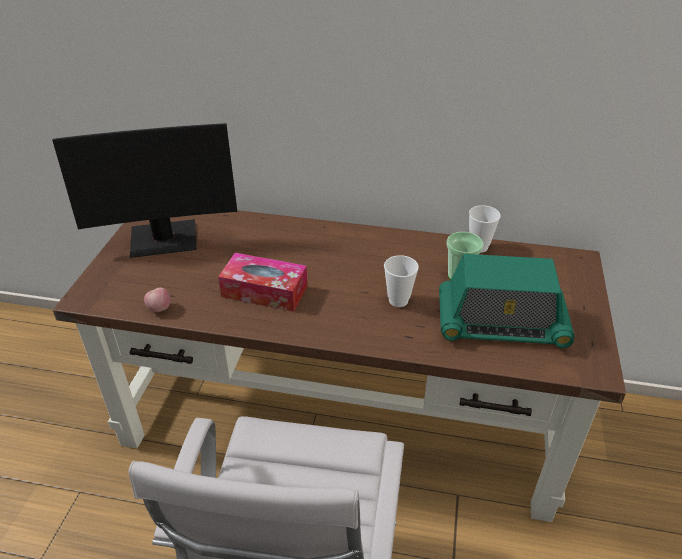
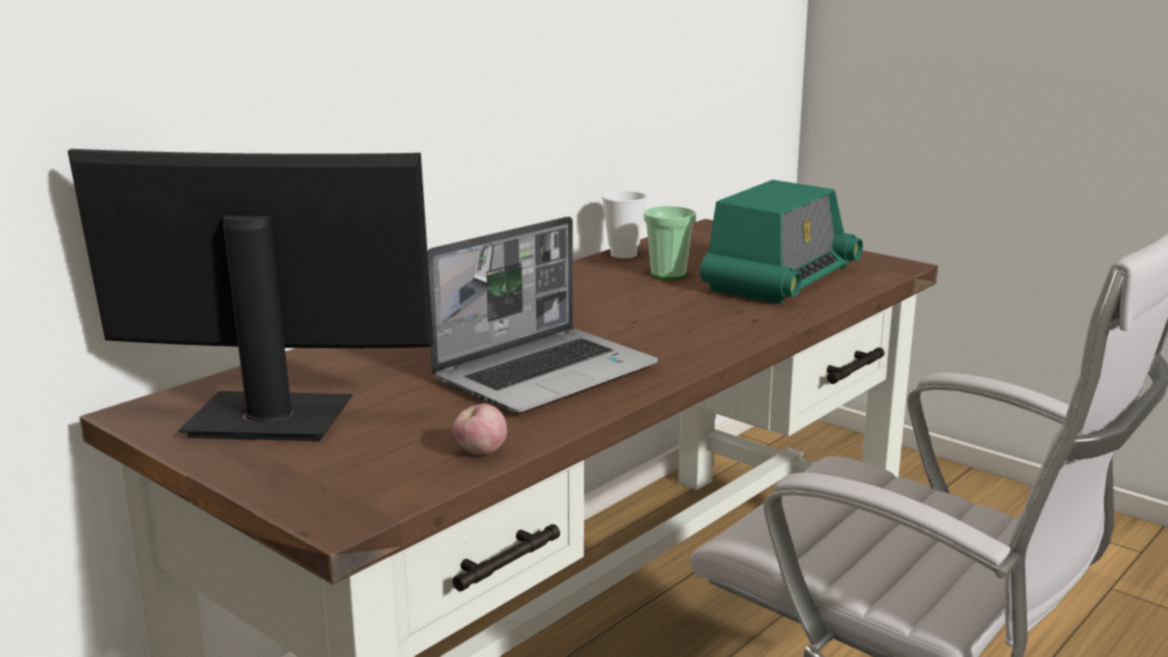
camera: 60 degrees left, 20 degrees down
(164, 240) = (269, 418): monitor -> monitor turned 105 degrees counterclockwise
(264, 291) = (546, 373): tissue box -> laptop
(398, 300) = (676, 309): cup -> none

